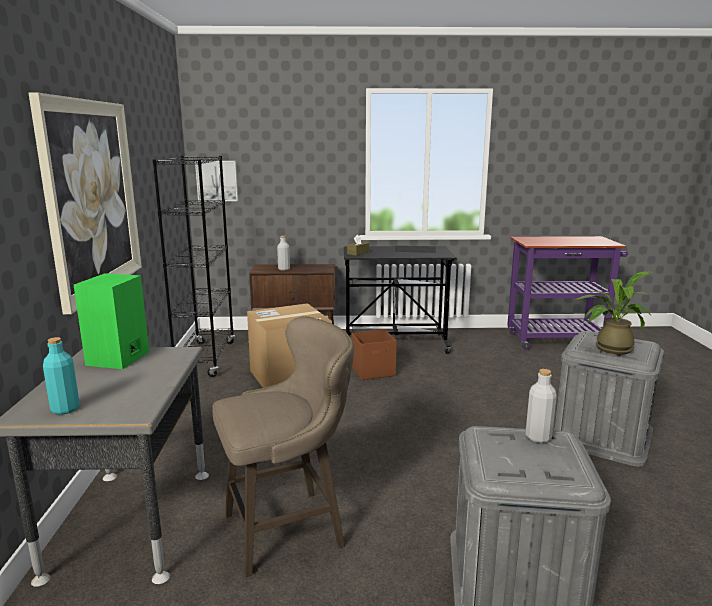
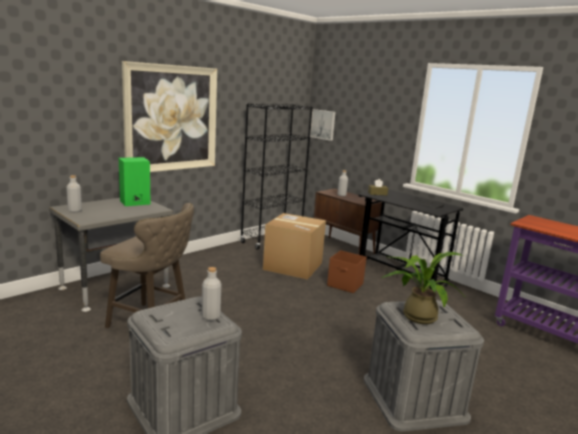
camera: 45 degrees right, 0 degrees up
(65, 409) = (75, 210): turquoise bottle -> grey bottle

